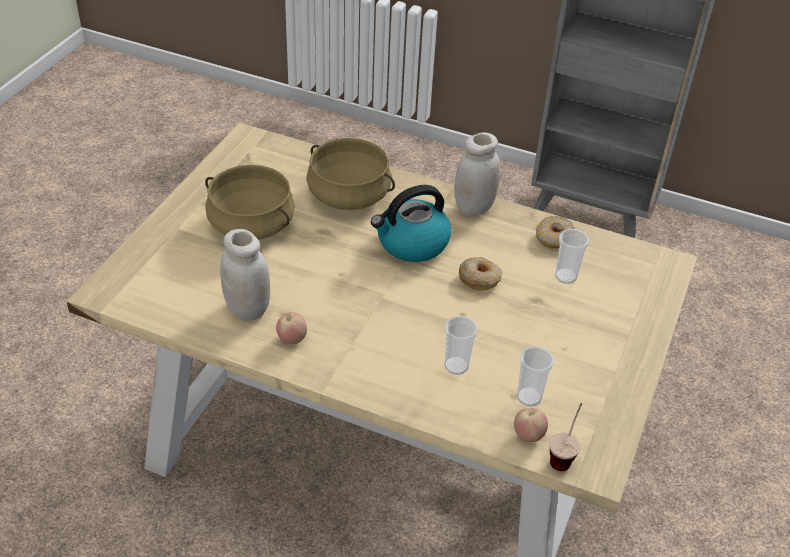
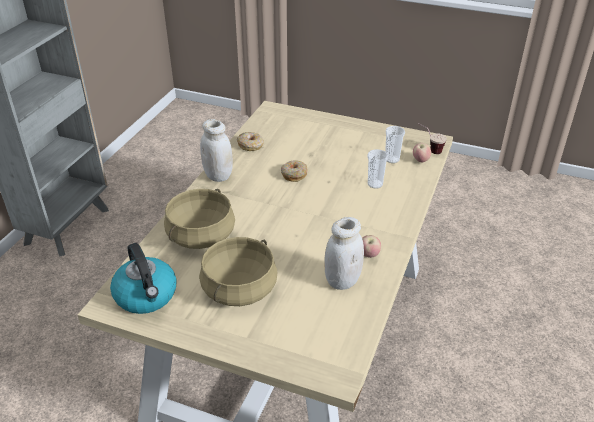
camera: 90 degrees left, 5 degrees down
(412, 243) = (260, 203): kettle -> kettle (146, 296)
(566, 276) = (287, 143): cup -> none

